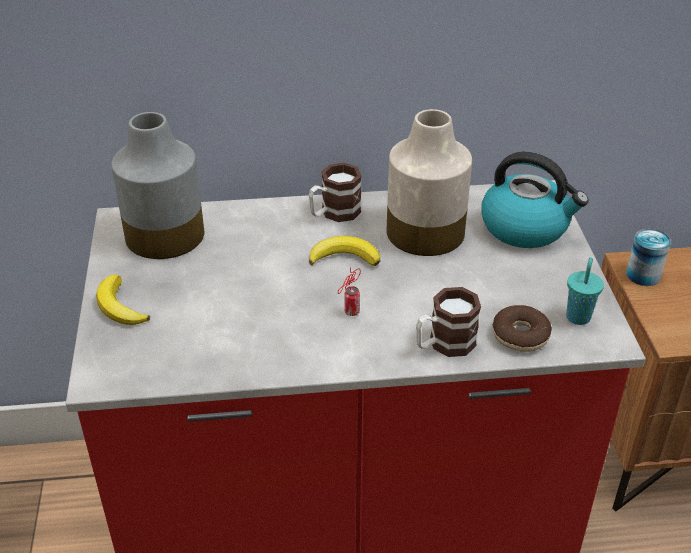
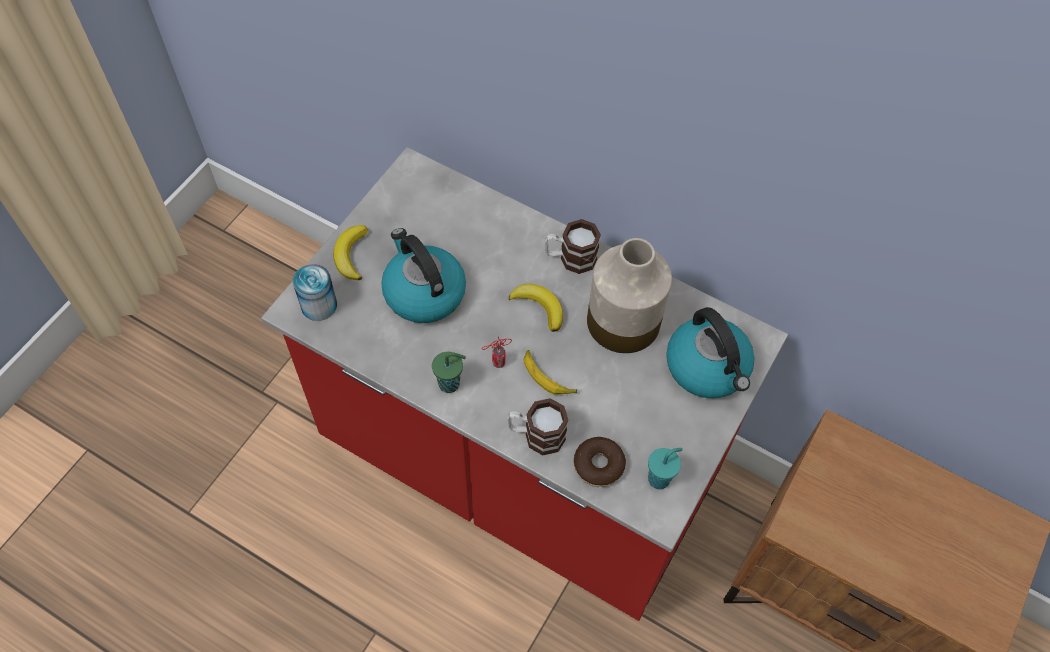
camera: 35 degrees right, 20 degrees up
(165, 235) = (431, 204): grey vase -> none
(224, 299) = (423, 293): none -> kettle
(324, 350) = (450, 383): none -> green cup
(406, 299) = (547, 376): none -> banana
(643, 275) = (836, 452): can -> can (319, 305)

